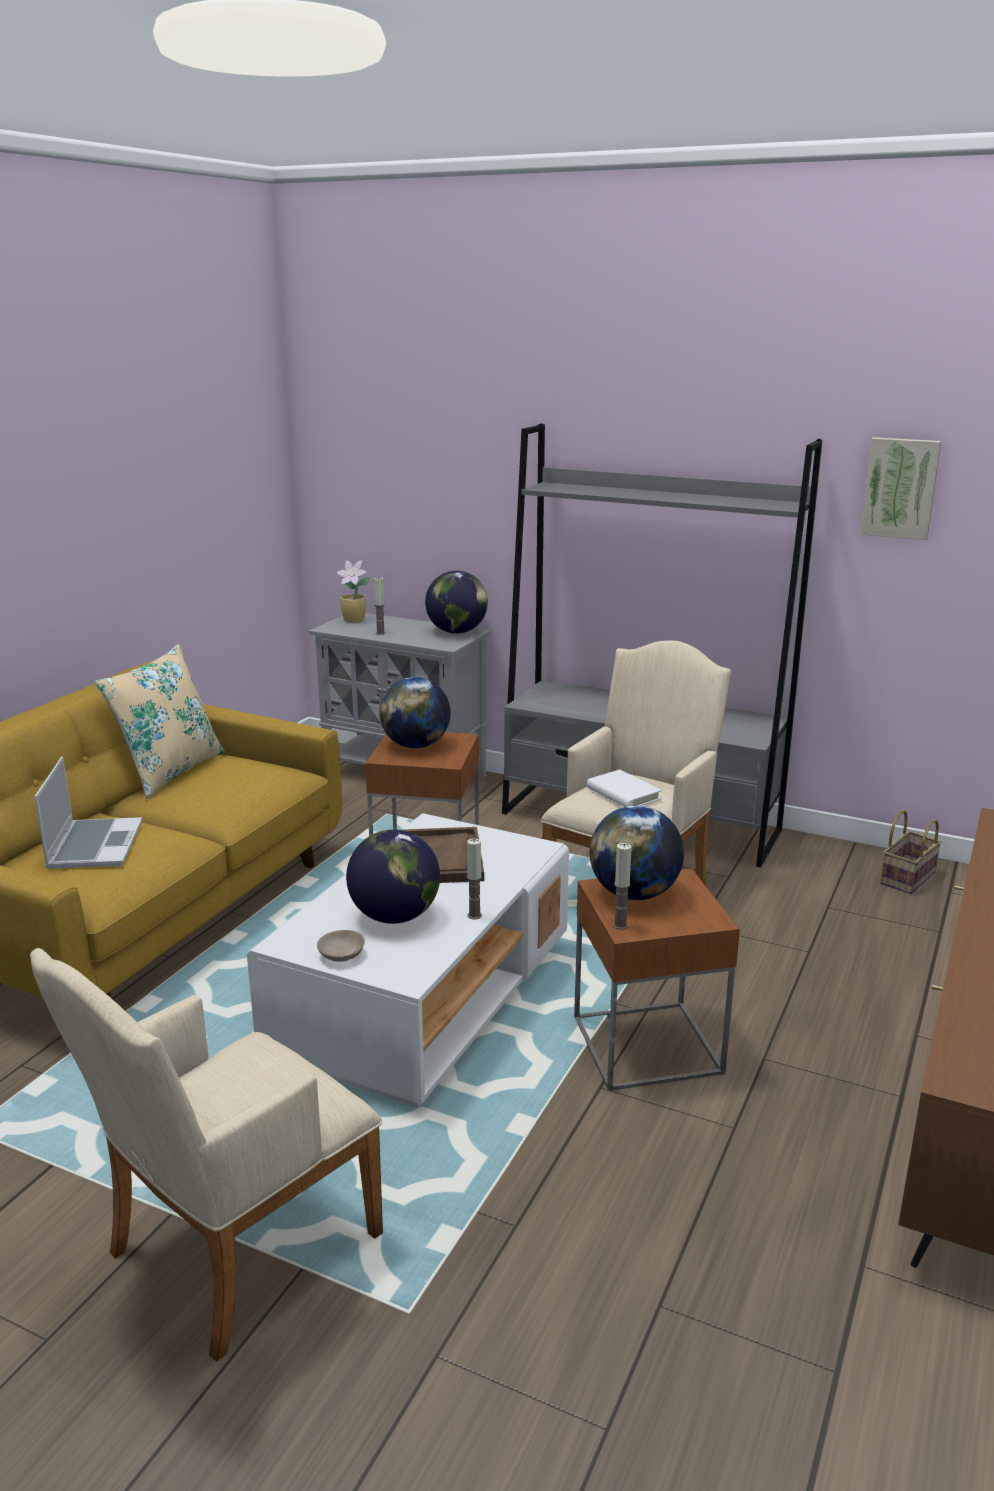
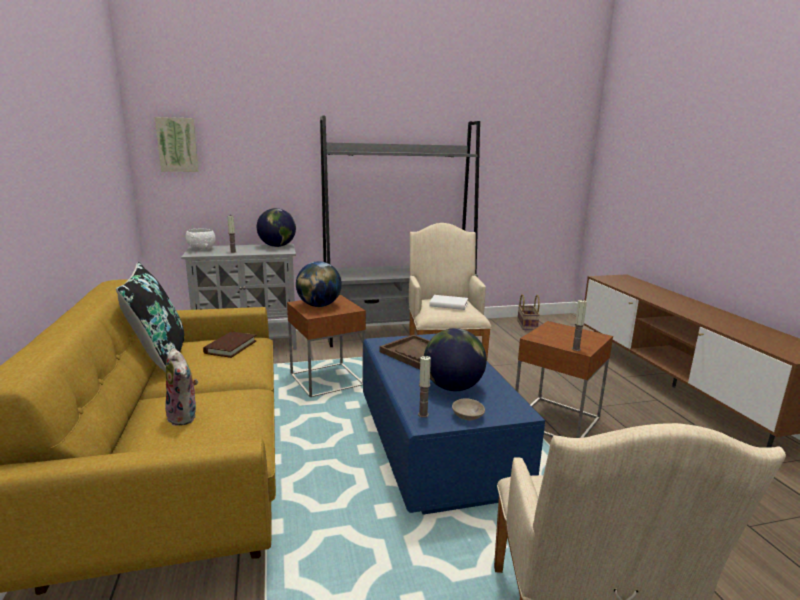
camera: 40 degrees left, 5 degrees down
(94, 845) = (185, 417): laptop -> plush toy
(169, 772) = (159, 360): beige pillow -> black pillow
(249, 777) = (230, 347): none -> brown book
(355, 620) = (202, 249): potted plant -> white bowl
(424, 1000) = (436, 445): white coffee table -> blue coffee table
(474, 915) = (487, 373): candle -> candle (423, 414)
(634, 894) = (552, 336): globe -> none
(900, 488) = (503, 144): picture -> picture (177, 145)

